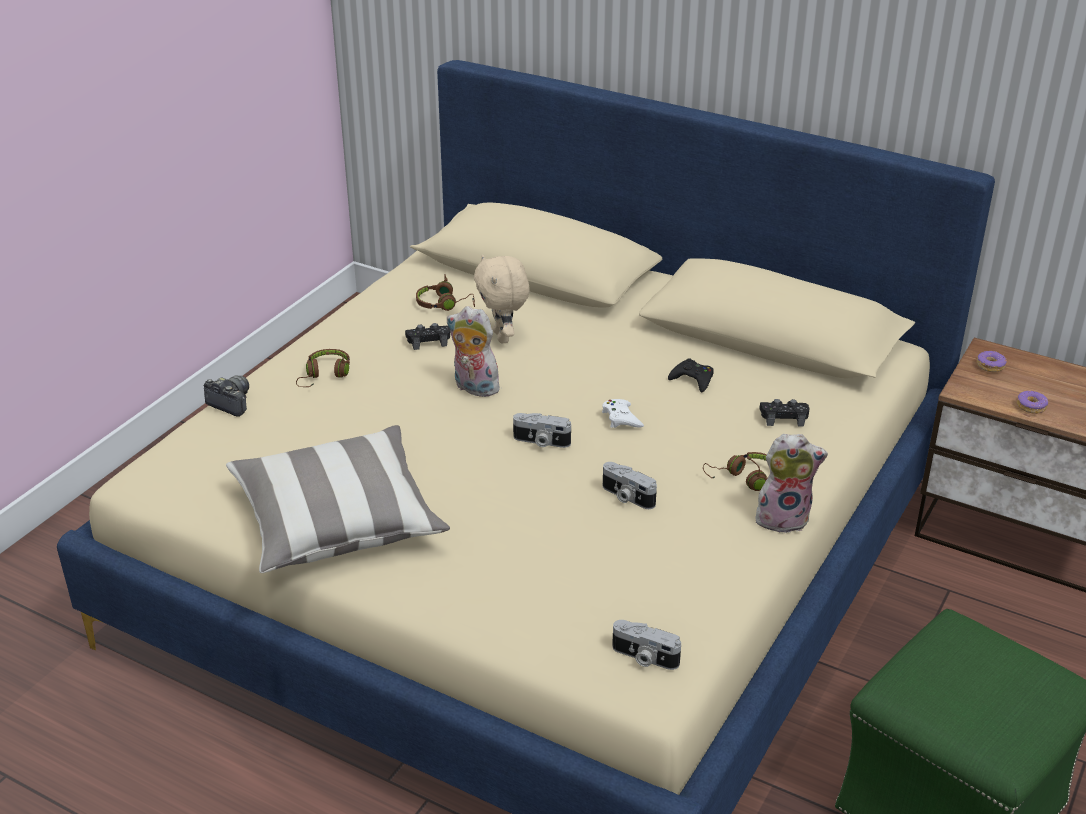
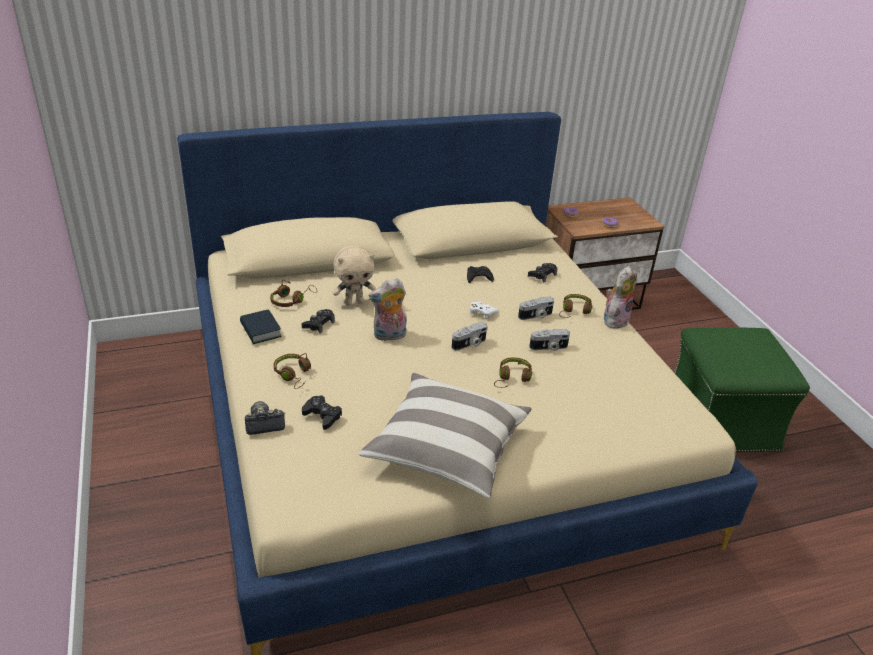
camera: 50 degrees left, 0 degrees up
(280, 423) = (322, 416): none -> black game controller
(367, 319) = (260, 331): none -> book
(503, 337) = (354, 302): beige plush toy -> beige plush toy turned 45 degrees counterclockwise
(525, 502) = (512, 378): none -> brown headphones
(644, 657) = (677, 414): camera -> camera (536, 316)

